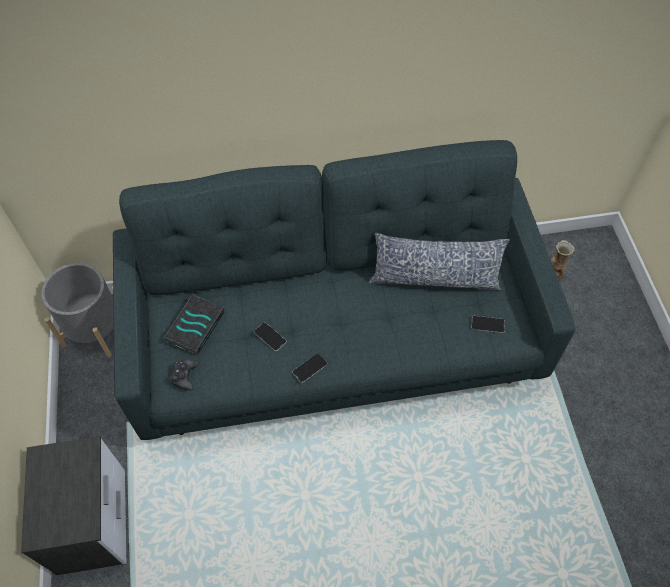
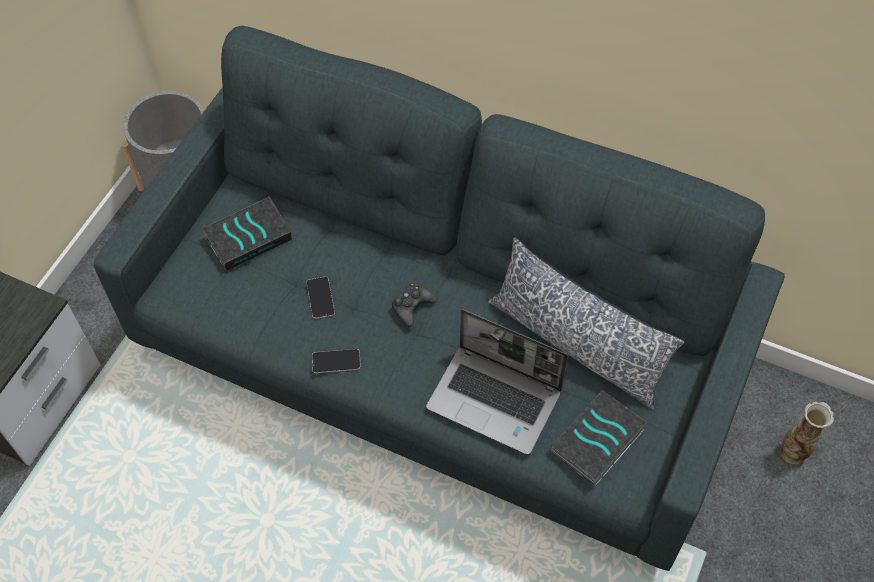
camera: 35 degrees right, 0 degrees up
(184, 376) = (193, 286): black game controller -> black game controller (412, 307)
(417, 334) = (496, 400): none -> laptop
(488, 324) = (598, 442): phone -> book

